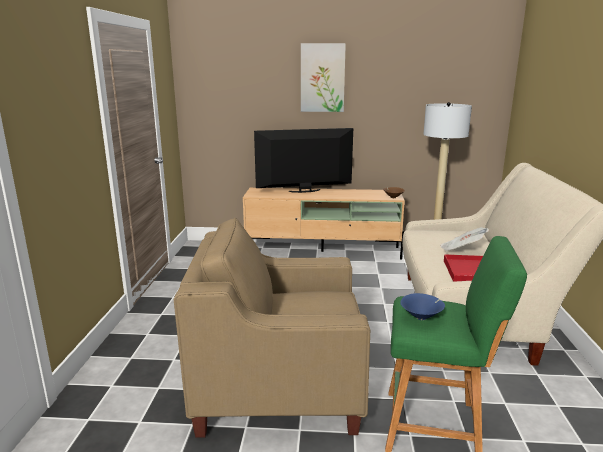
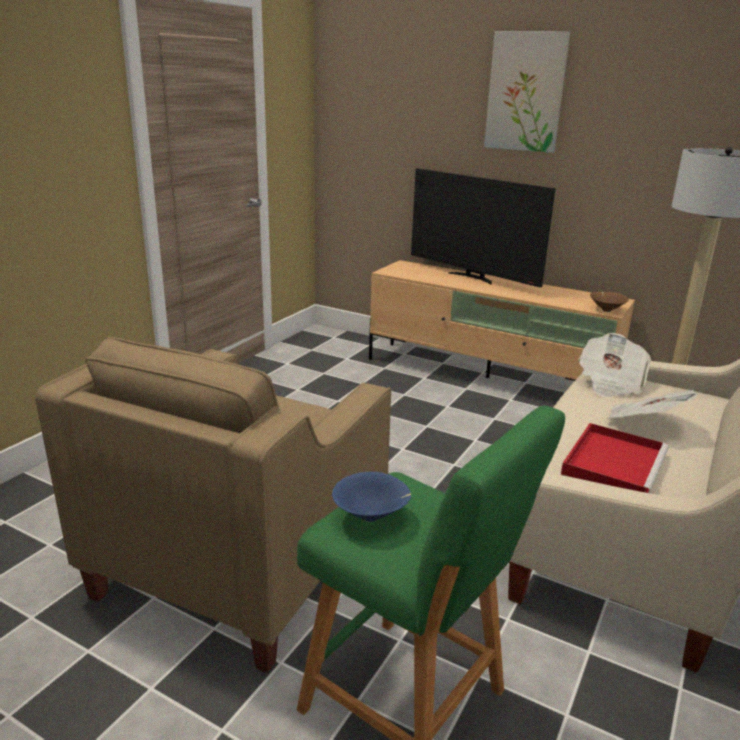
camera: 25 degrees right, 5 degrees up
(279, 388) = (242, 560): beige armchair -> beige armchair turned 90 degrees counterclockwise
(304, 191) = (473, 277): television -> television turned 150 degrees counterclockwise
(426, 234) = (610, 383): none -> newspaper

